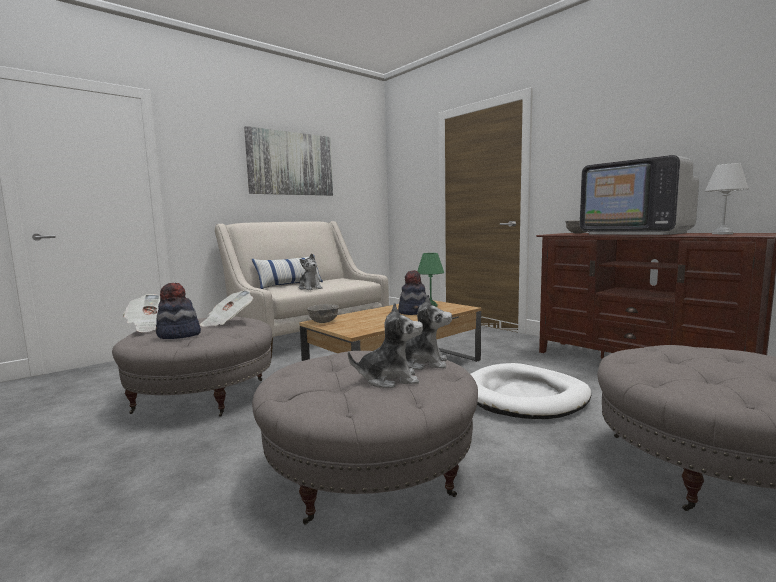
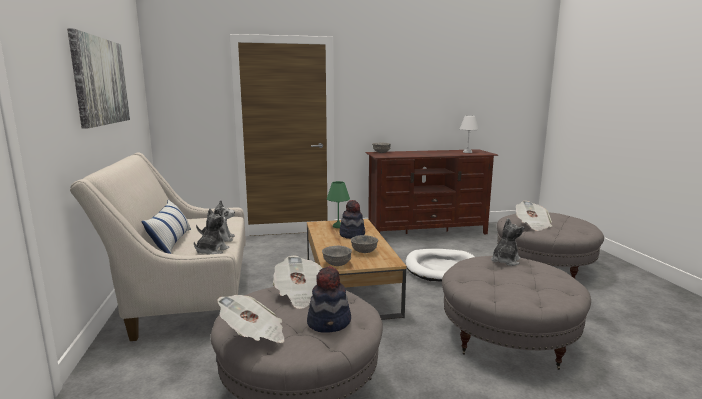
camera: 60 degrees left, 5 degrees up
(369, 322) = (363, 251): none -> grey bowl
(389, 379) = (532, 273): plush toy -> plush toy (211, 251)
(635, 233) = (424, 153): television -> none
(653, 359) = (532, 225): none -> newspaper

